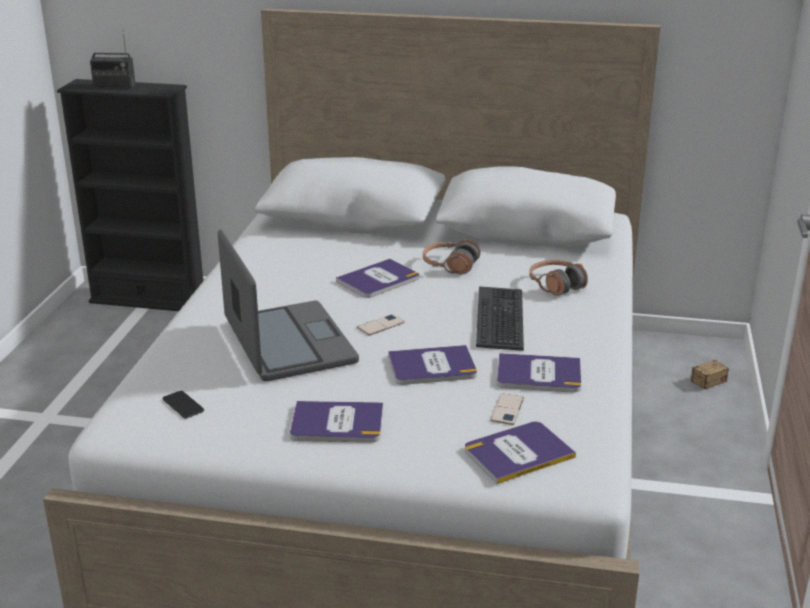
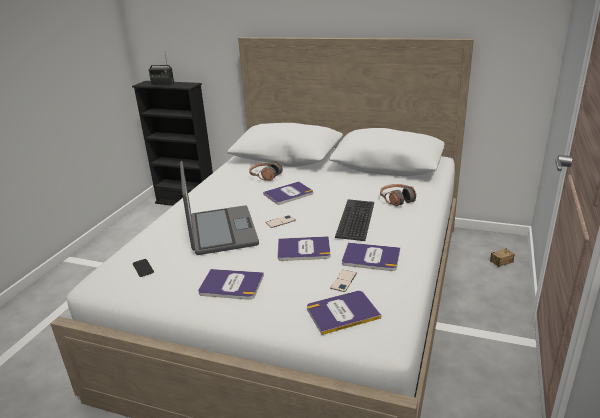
camera: 10 degrees right, 0 degrees up
(450, 266) = (334, 186): headphones -> headphones (265, 176)

